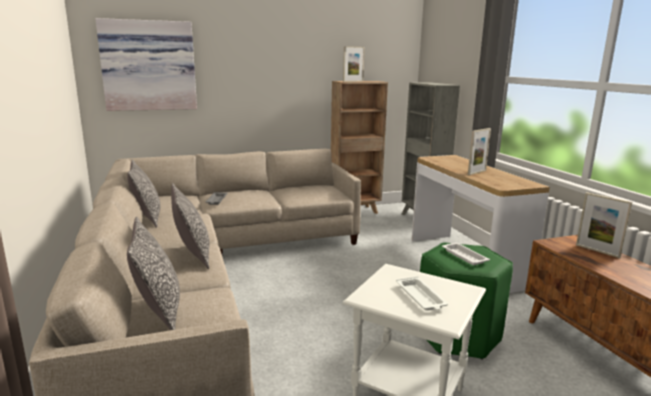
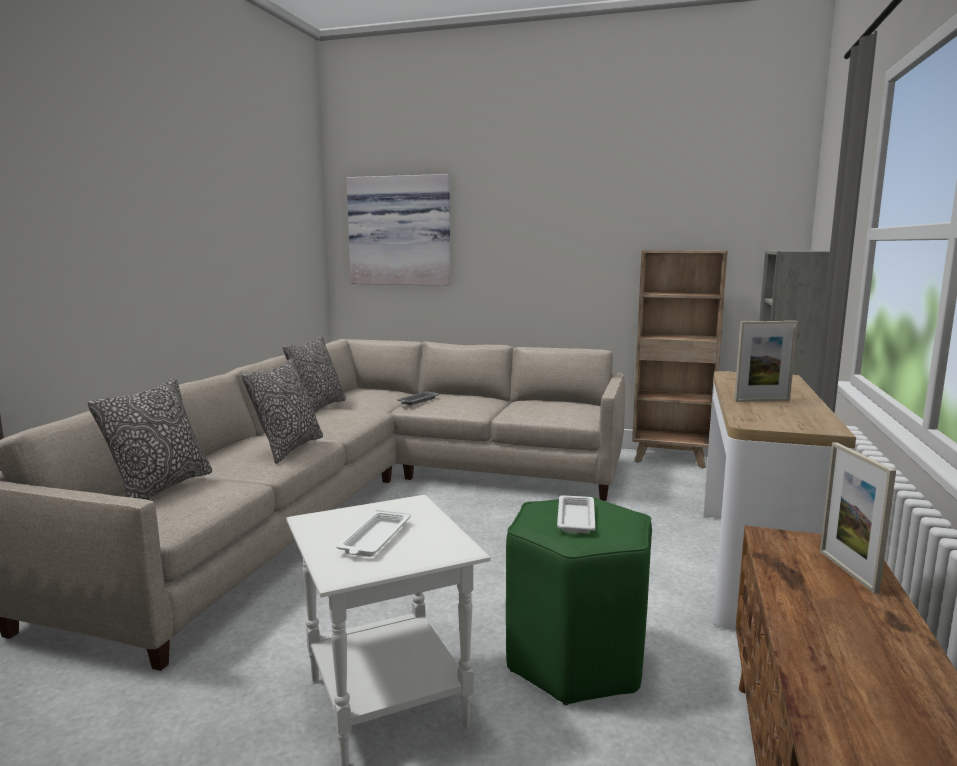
camera: 35 degrees right, 5 degrees down
(353, 81) = (667, 249): picture frame -> none

